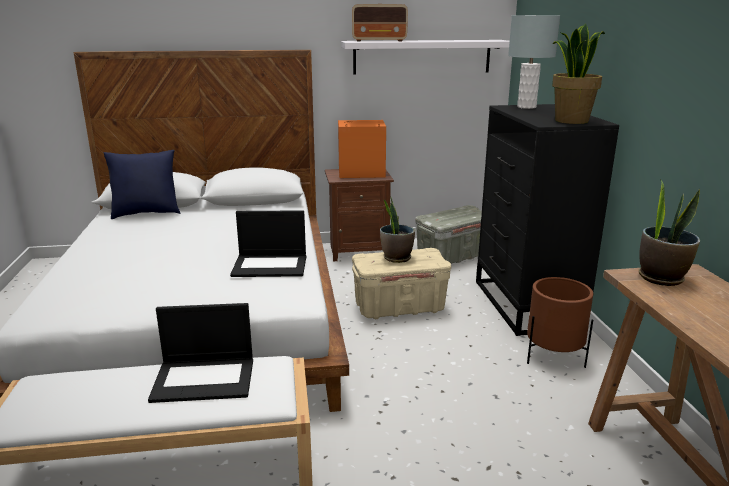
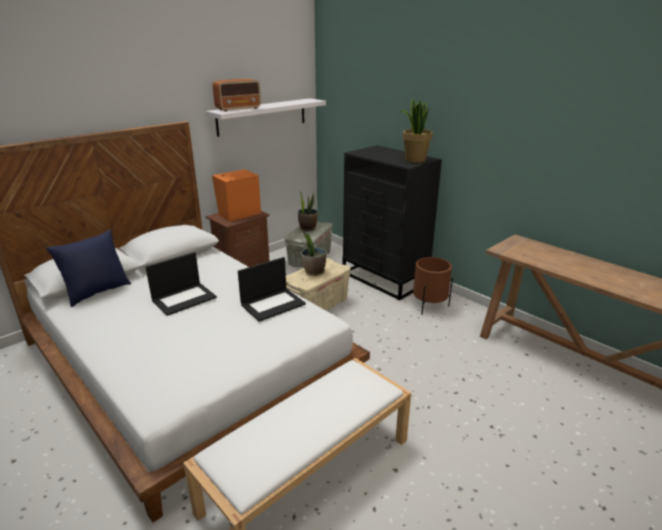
camera: 35 degrees left, 5 degrees up
(205, 379) = (329, 395): laptop -> laptop (184, 298)
(527, 107) = (368, 151): grey table lamp -> none
(661, 278) = (513, 247): potted plant -> potted plant (308, 228)

